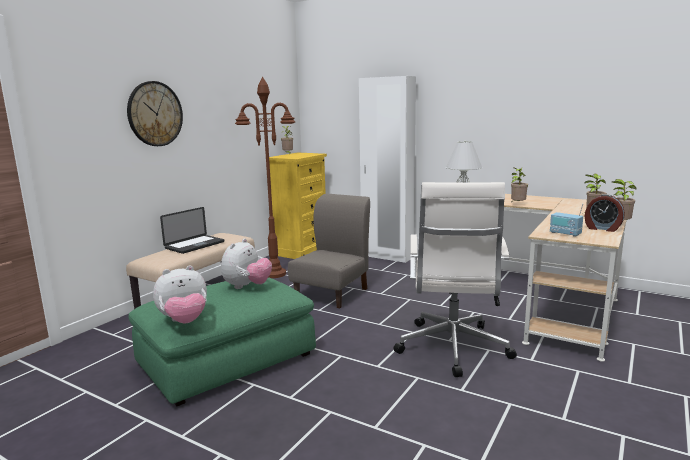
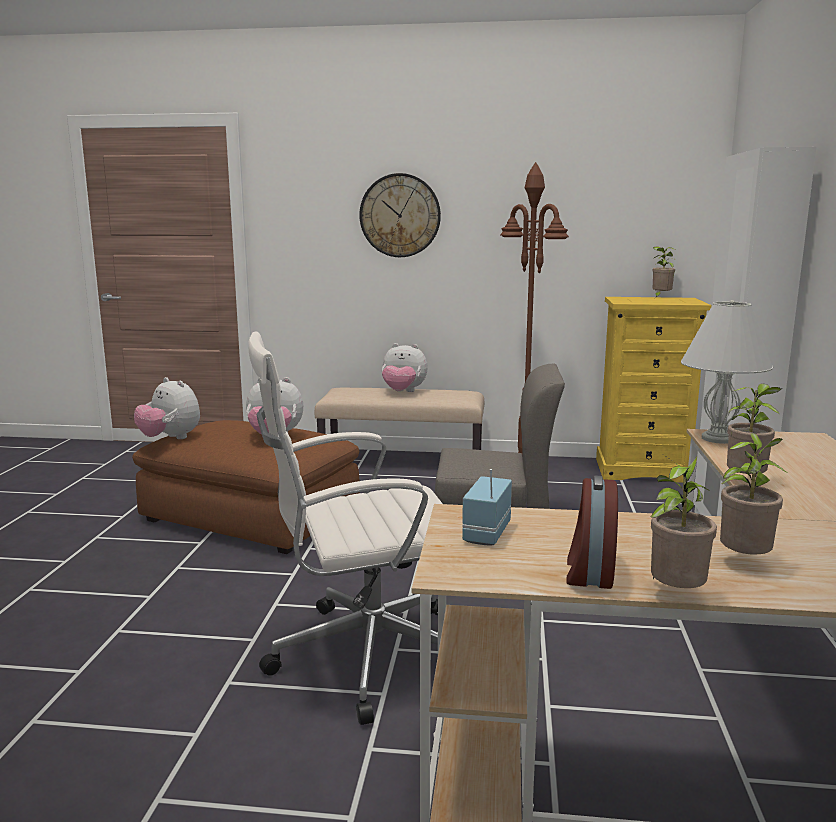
camera: 65 degrees right, 0 degrees up
(195, 245) = (403, 392): laptop -> plush toy
(227, 359) = (252, 516): green ottoman -> brown ottoman

